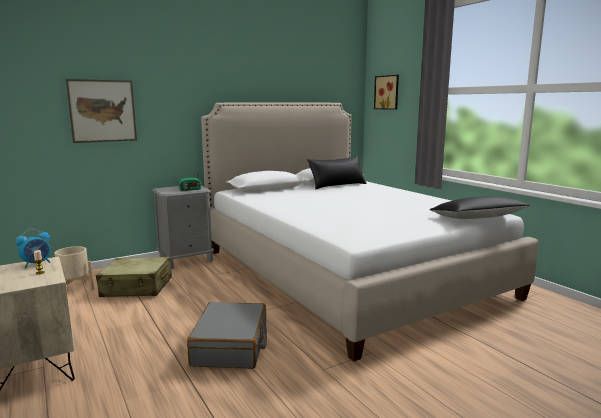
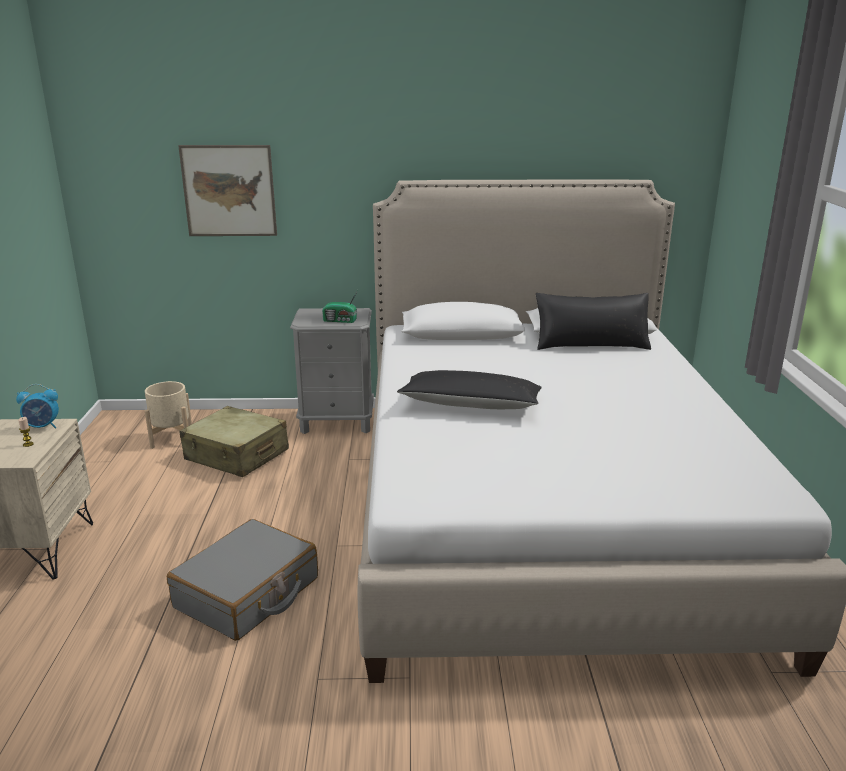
camera: 30 degrees right, 10 degrees up
(387, 92) = (748, 167): picture -> none
(478, 218) = (714, 498): black pillow -> black pillow (470, 404)

